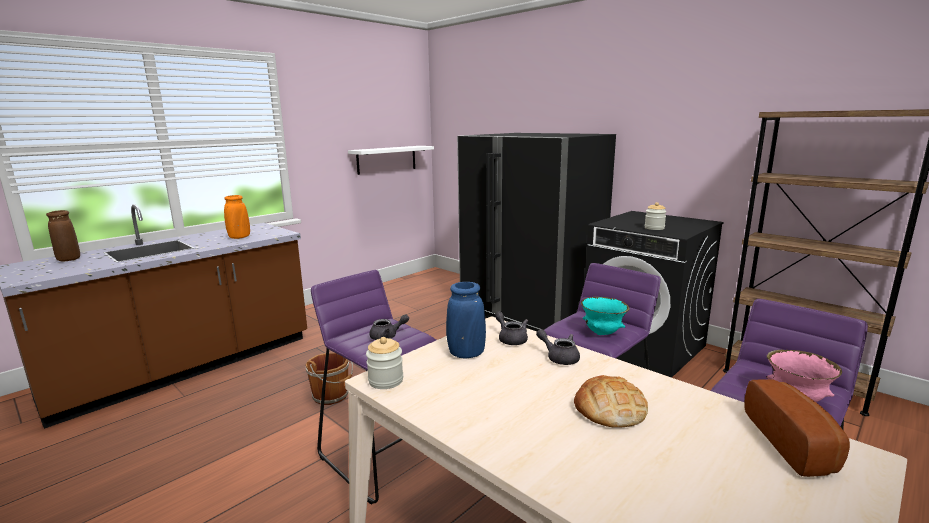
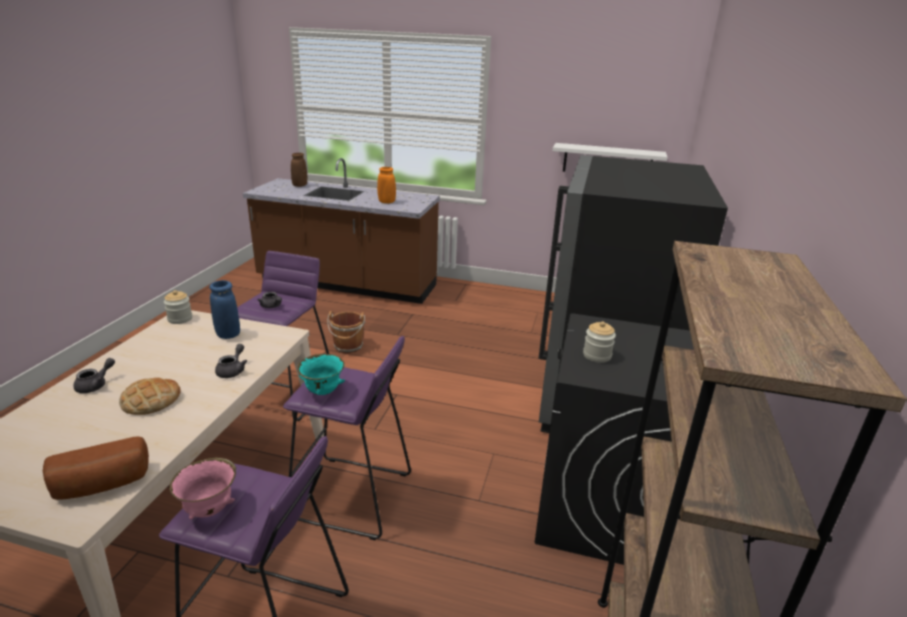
camera: 60 degrees right, 10 degrees up
(511, 339) = (263, 346): grey teapot -> grey teapot (96, 385)

